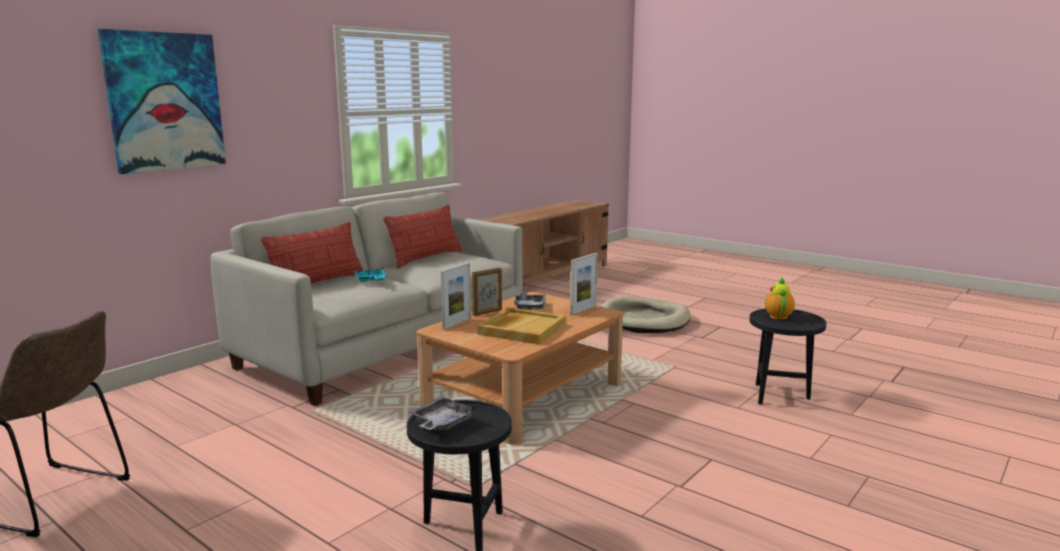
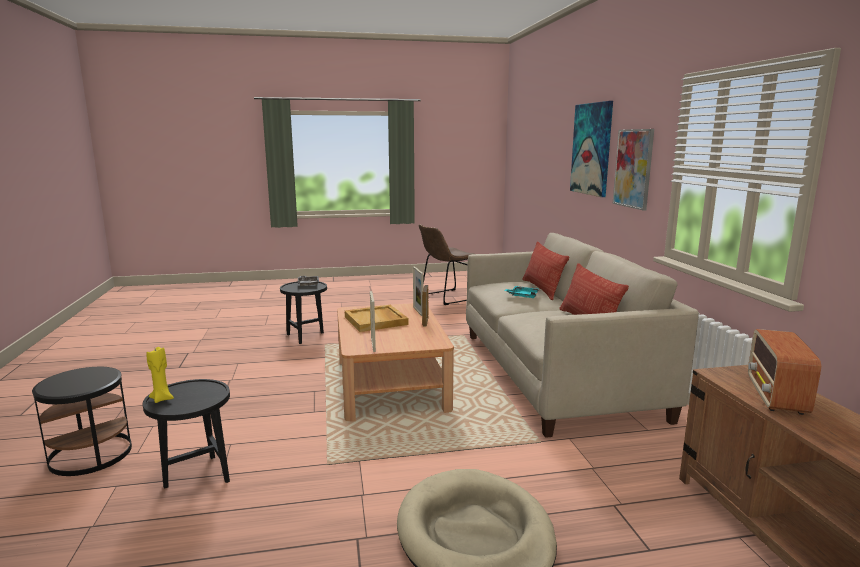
camera: 130 degrees right, 0 degrees up
(275, 120) = (633, 168): none -> picture
(519, 217) = (776, 396): none -> radio
(529, 306) = (415, 334): grey tray -> none
(778, 316) = (199, 398): teapot -> none
(809, 321) = (162, 398): none -> yellow candle
(883, 452) = (90, 454): none -> black side table

